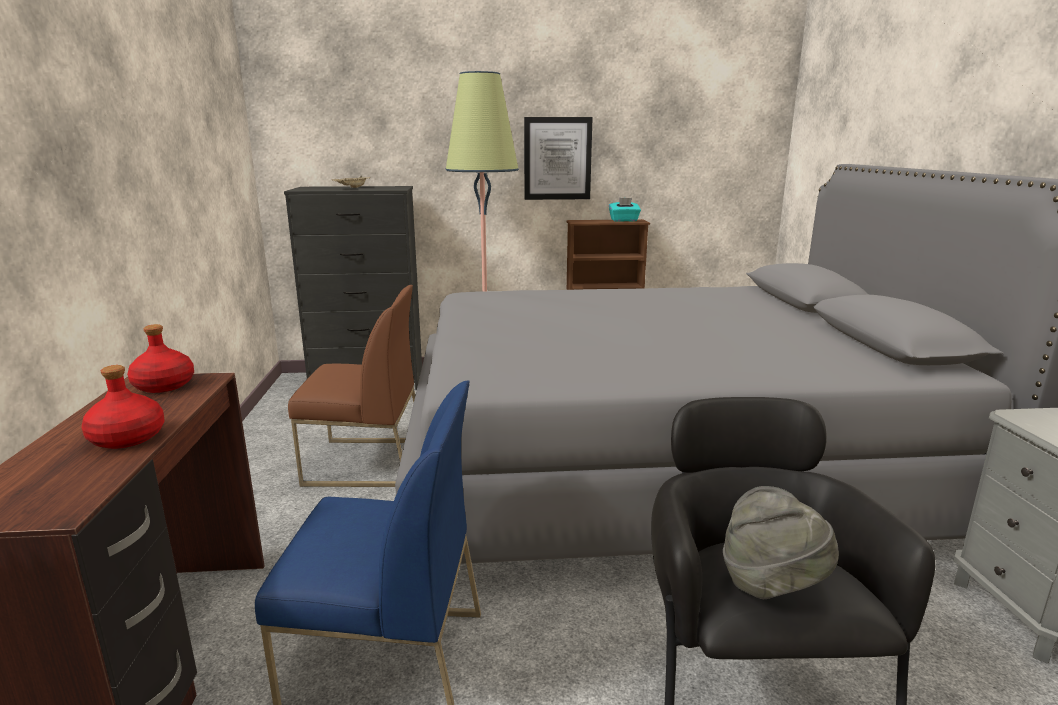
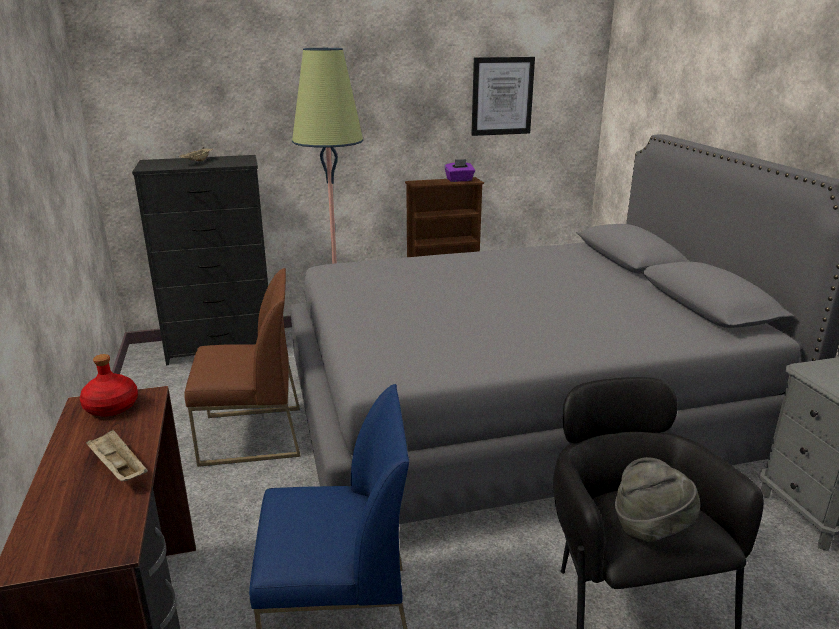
camera: 10 degrees left, 5 degrees up
(126, 438) = (118, 469): red bottle -> beige tray
(557, 158) = (395, 123): picture -> picture (502, 96)
(624, 220) = (459, 180): turquoise tissue box -> purple tissue box

